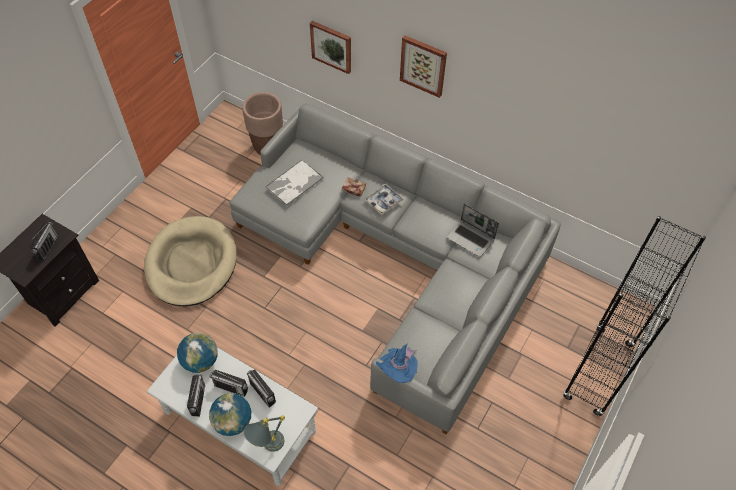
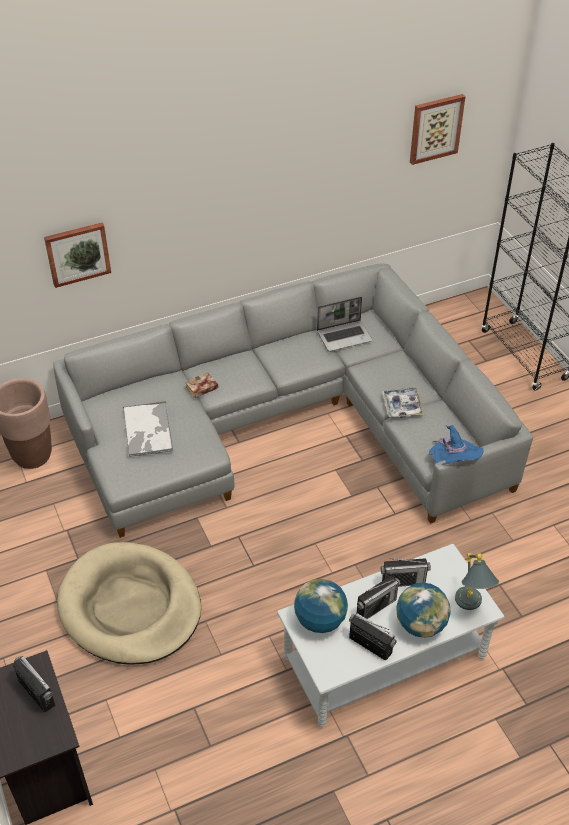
camera: 55 degrees left, 10 degrees down
(383, 201) = (241, 373): tray -> tray (402, 406)
(423, 65) = (201, 194): picture -> picture (435, 128)

